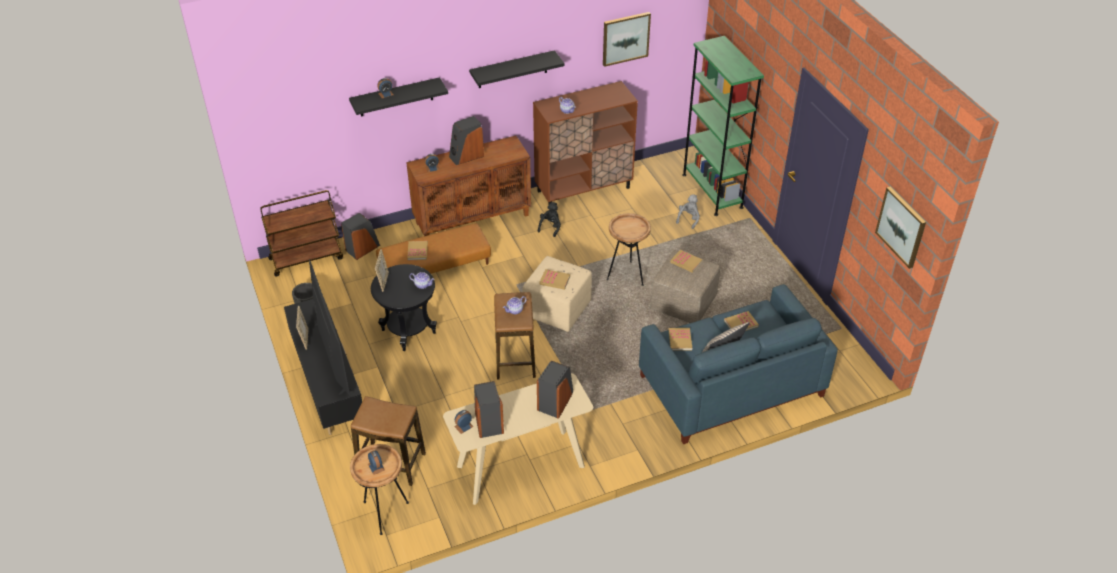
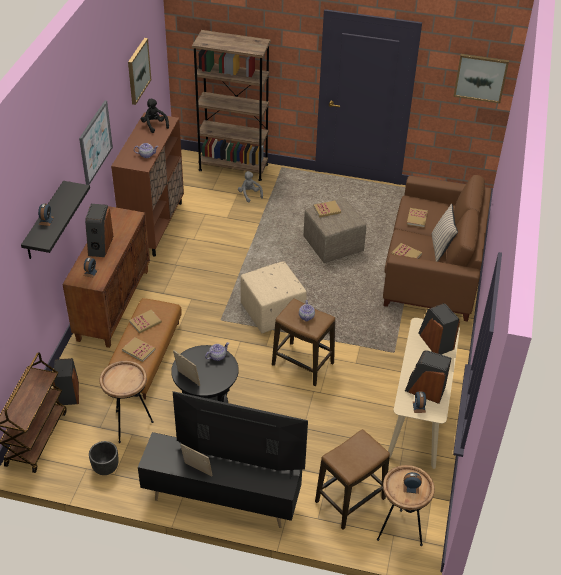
camera: 55 degrees left, 0 degrees up
(512, 69) = (95, 142): black shelf -> picture
(550, 227) = (176, 266): black plush toy -> black plush toy (154, 125)
(554, 280) = (276, 284): book -> book (145, 322)
(627, 276) = (275, 256): brown side table -> brown side table (129, 425)
(712, 191) = (233, 167): green bookcase -> brown bookcase
(730, 385) = (432, 268): blue sofa -> brown sofa

